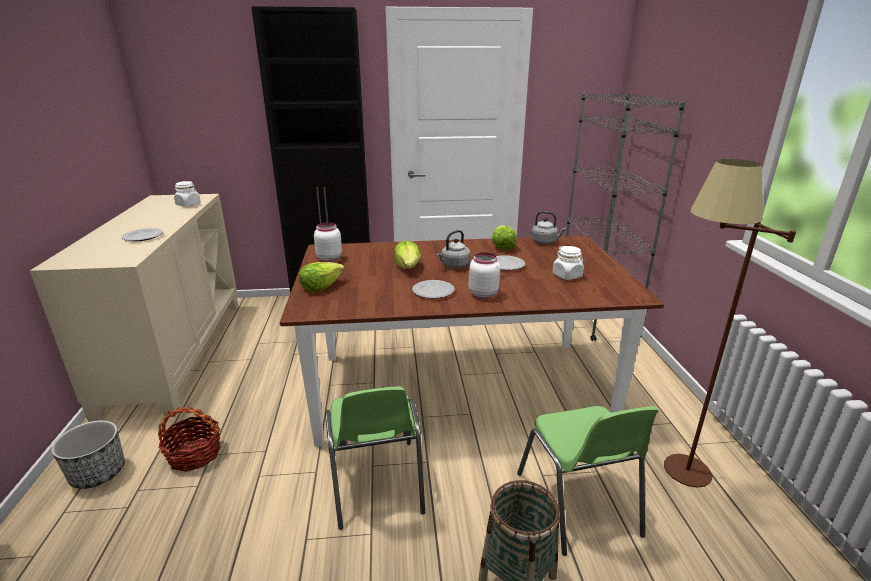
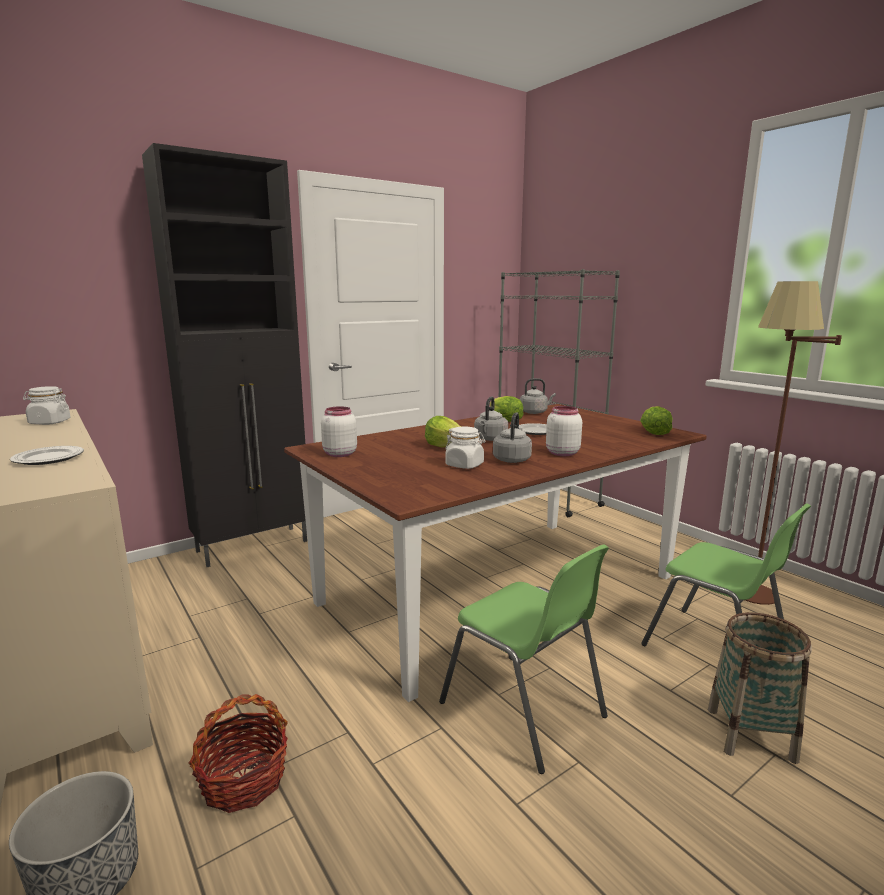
camera: 30 degrees left, 10 degrees down
(321, 286) = (383, 477): lettuce -> lettuce (654, 432)
(433, 291) = (512, 459): plate -> grey kettle
(567, 276) = (602, 430): white jar -> white jar (465, 465)

